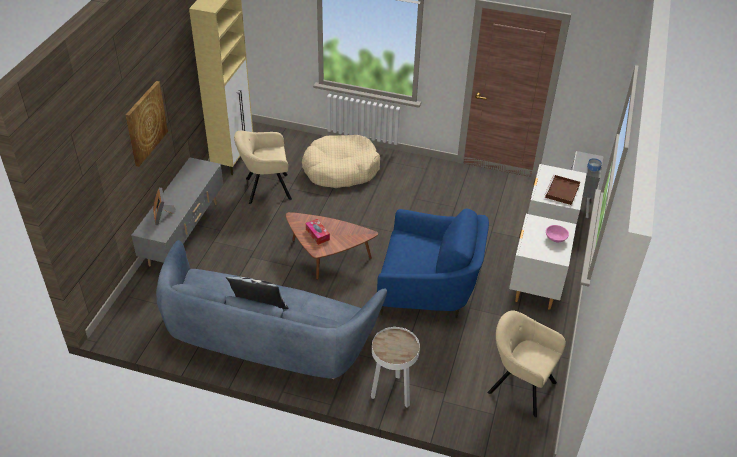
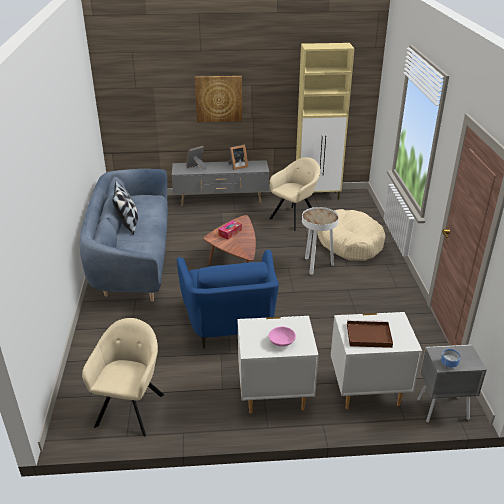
camera: 70 degrees right, 10 degrees down
(188, 183) = (237, 166): none -> picture frame
(265, 189) = (295, 217): beige armchair -> beige armchair turned 75 degrees clockwise
(392, 393) = (98, 329): white side table -> white side table (316, 266)

